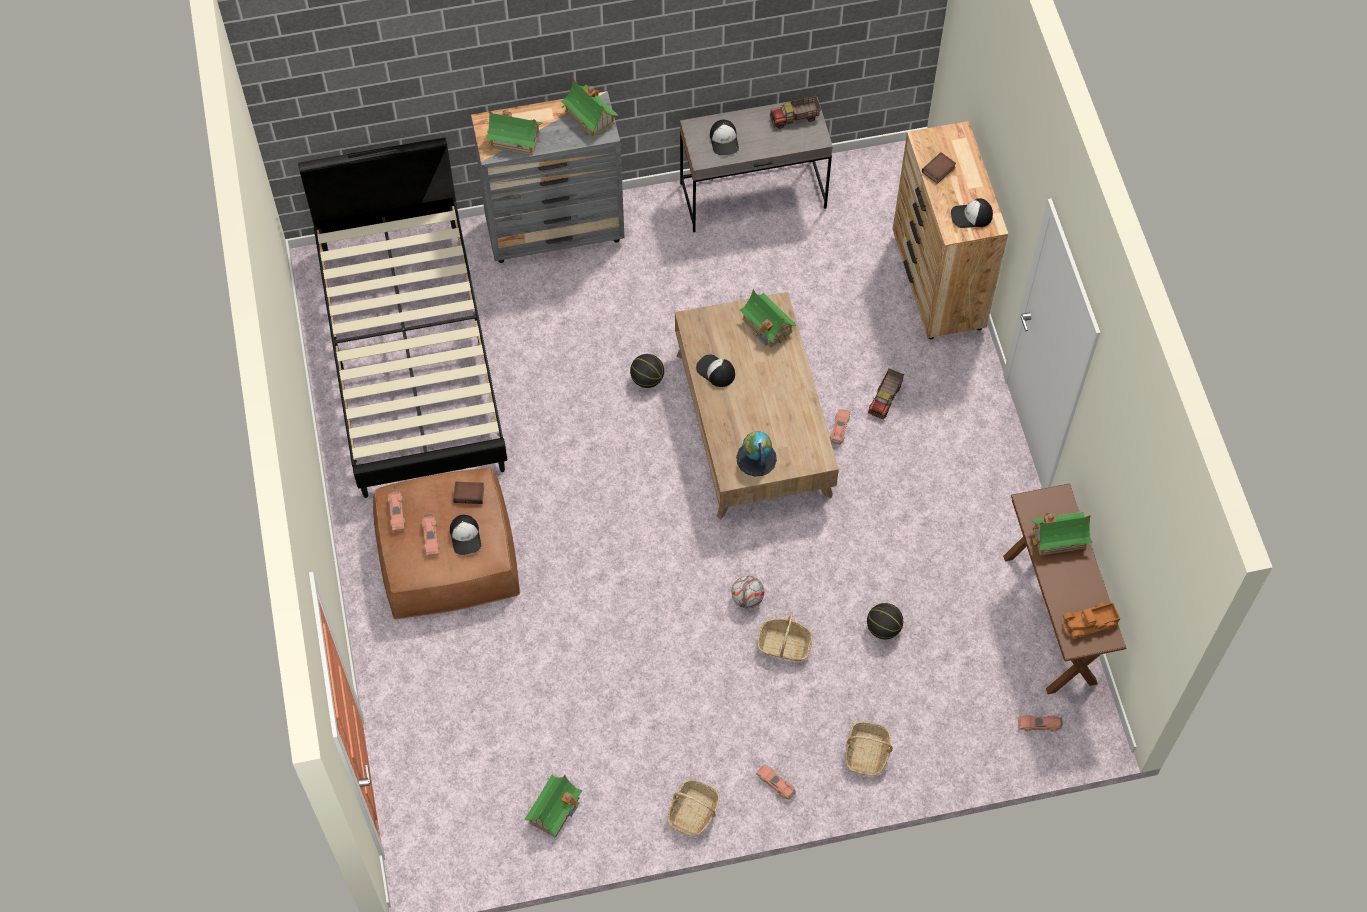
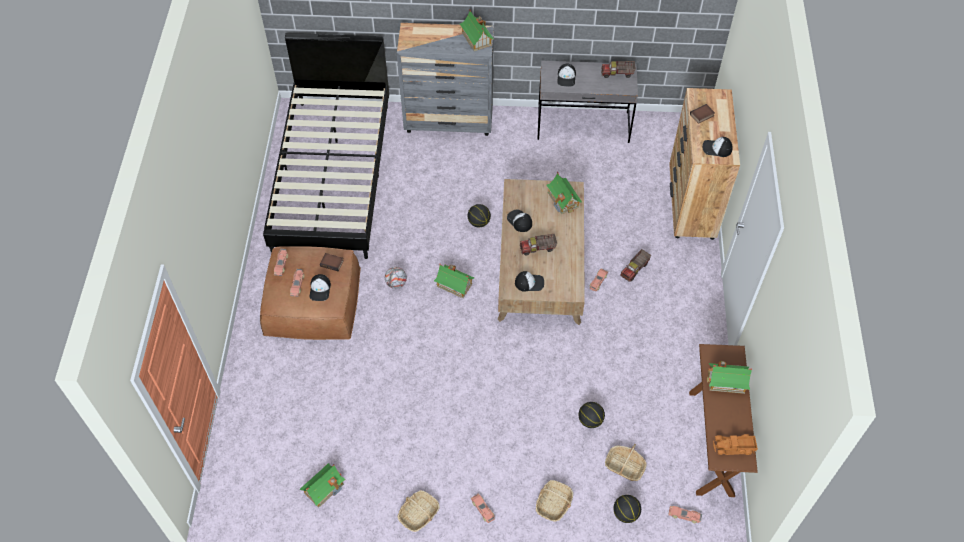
camera: 15 degrees right, 5 degrees down
(514, 140) = (423, 42): toy house -> toy house (454, 284)
(747, 599) = (501, 378): football -> football (396, 283)
(753, 406) = (538, 248): none -> toy truck
(756, 458) = (529, 282): globe -> cap
(784, 645) = (517, 415): basket -> basket (624, 466)
(963, 742) = (625, 514): none -> basketball

